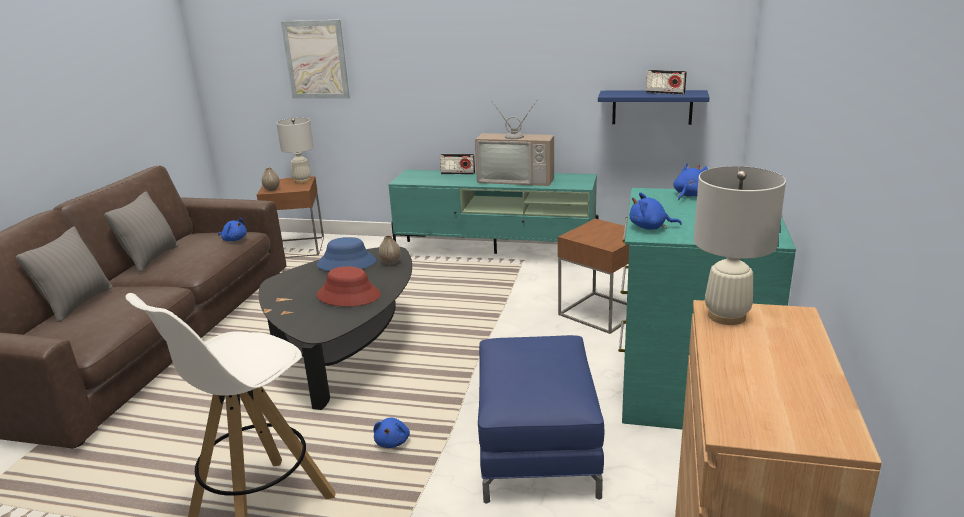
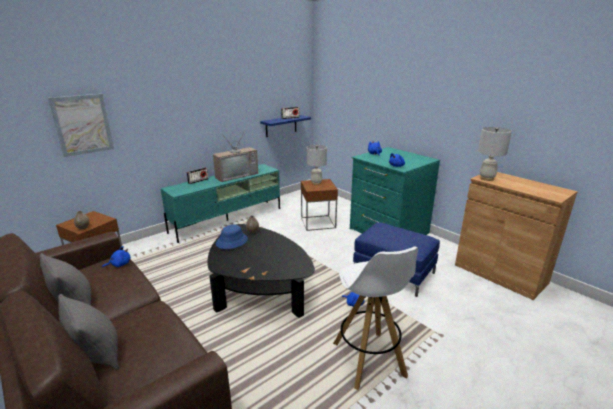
camera: 55 degrees left, 0 degrees up
(302, 181) = (92, 216): white table lamp -> white table lamp (316, 183)
(348, 295) = (272, 251): red hat -> none

